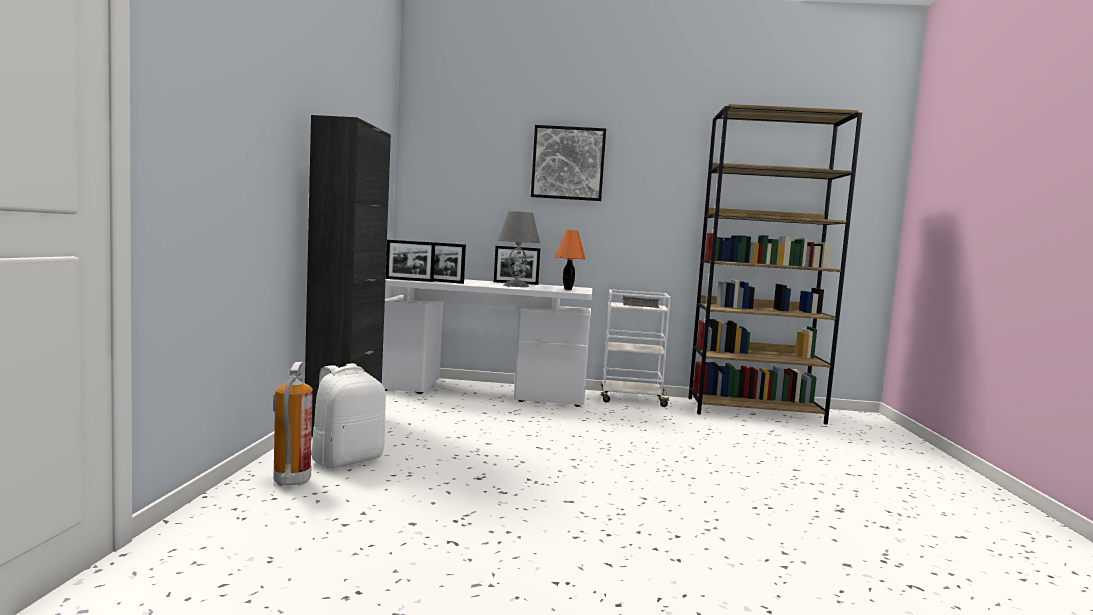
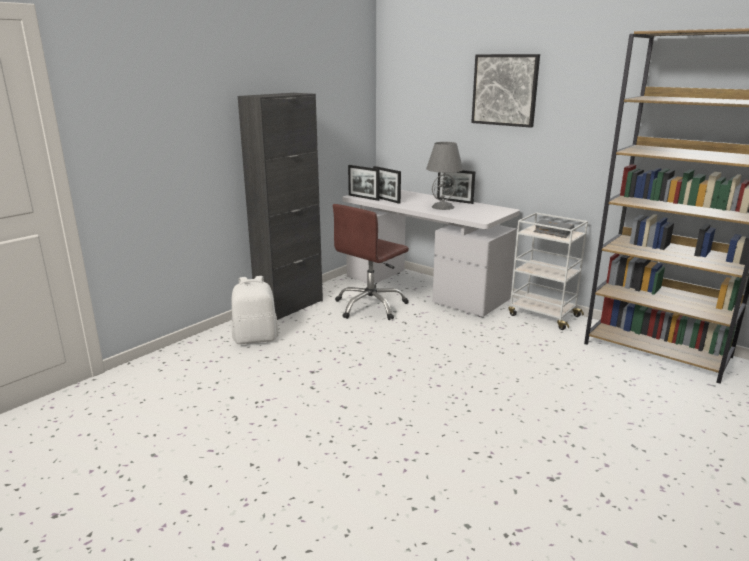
camera: 35 degrees right, 15 degrees up
(291, 482) = (208, 350): fire extinguisher -> none
(450, 412) = (371, 306): none -> brown office chair
(568, 289) = (481, 214): orange table lamp -> none

